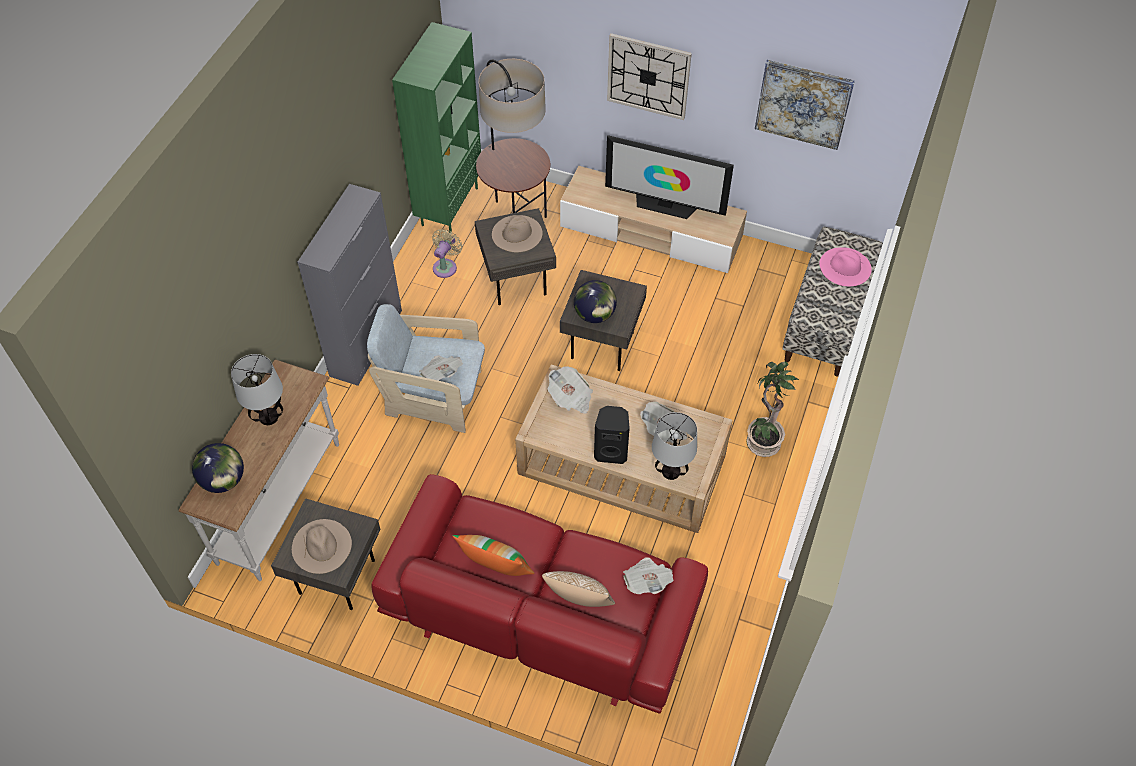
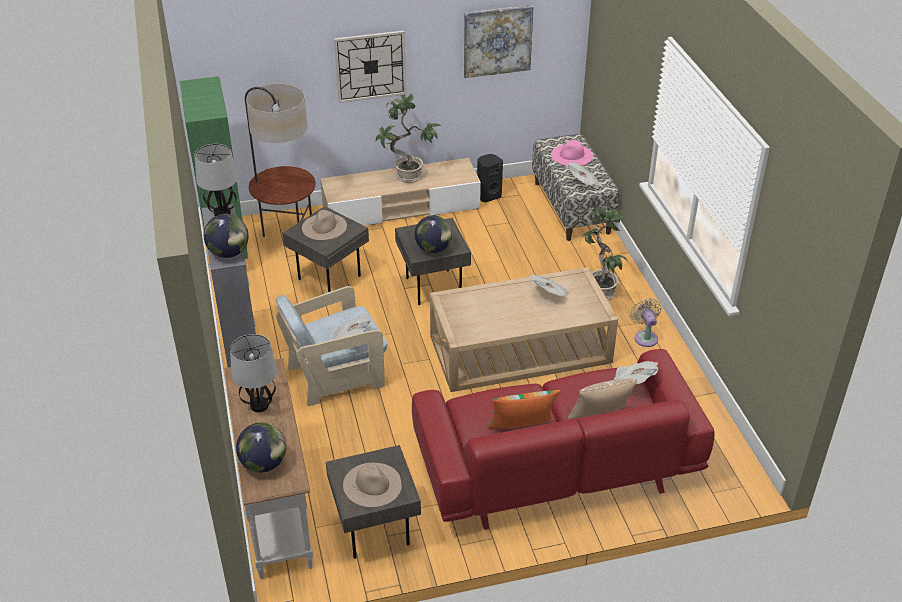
camera: 35 degrees left, 15 degrees down
(327, 251) = (229, 253): none -> globe
(446, 266) = (262, 291): beige fan -> beige fan (645, 337)
(570, 398) = (465, 305): newspaper -> newspaper (583, 183)
(611, 451) = (527, 322): black speaker -> black speaker (488, 196)
(665, 205) = (408, 176): television -> potted plant
(671, 471) = (580, 313): table lamp -> table lamp (222, 213)

